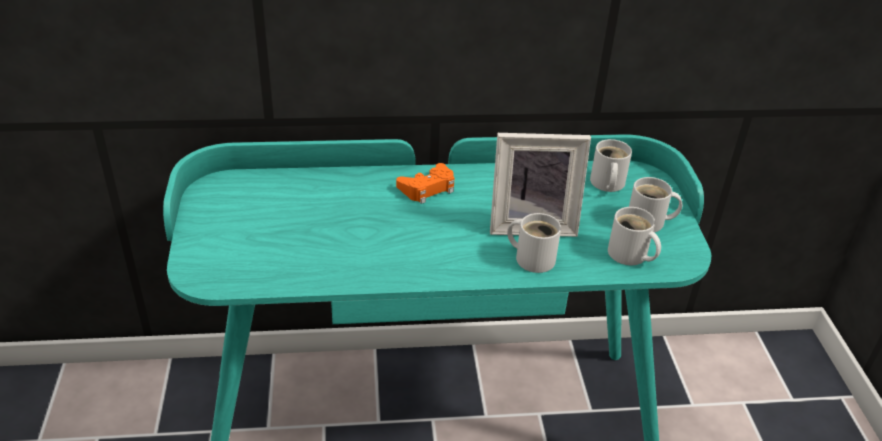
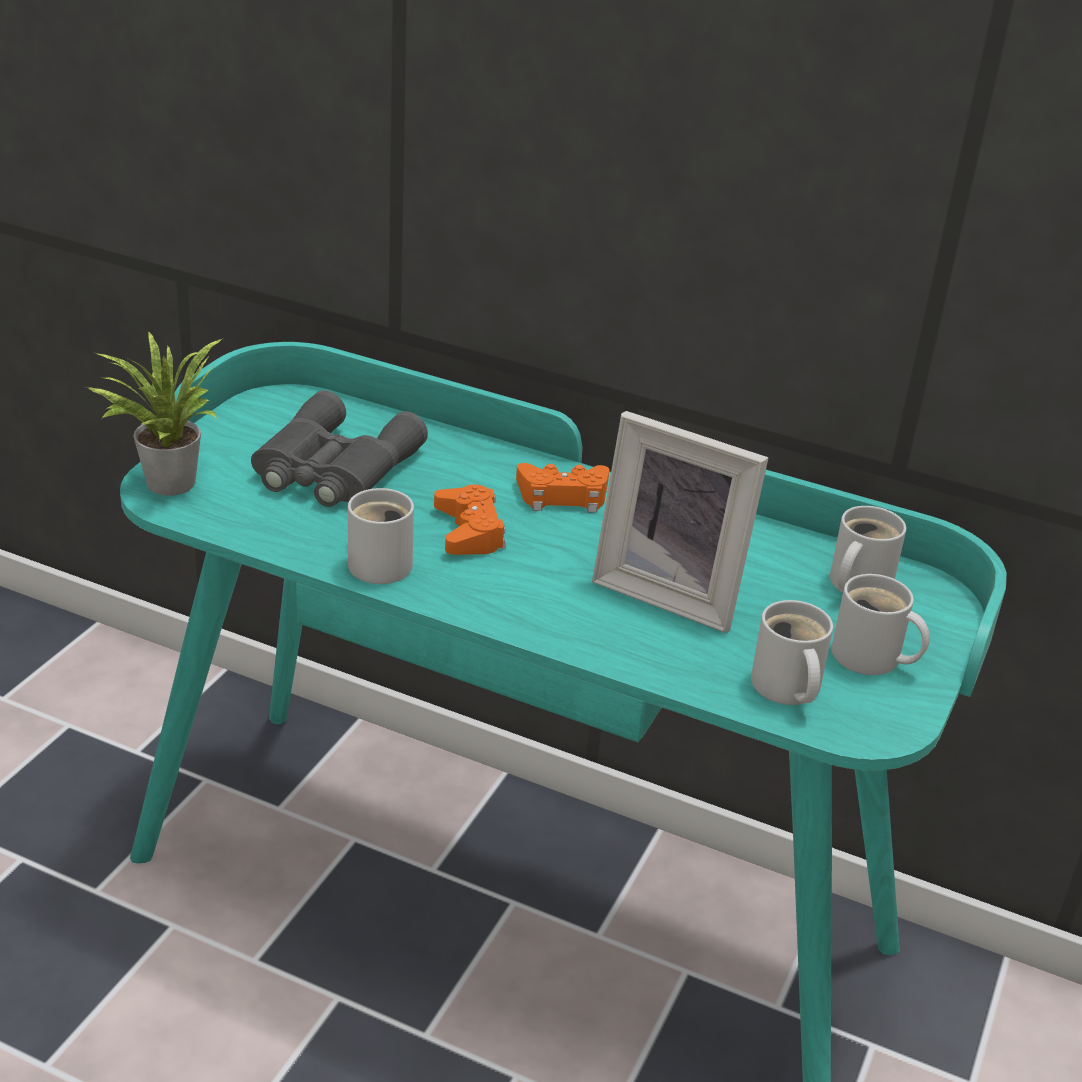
camera: 30 degrees right, 5 degrees down
(197, 268) = (165, 481): none -> potted plant
(289, 220) = (332, 468): none -> grey binoculars
(401, 230) = (469, 531): none -> orange game controller
(532, 257) = (625, 633): white mug -> white mug (380, 562)

